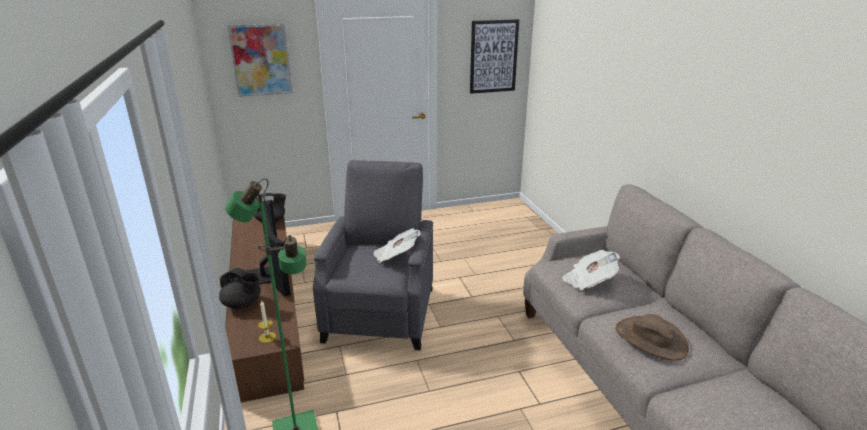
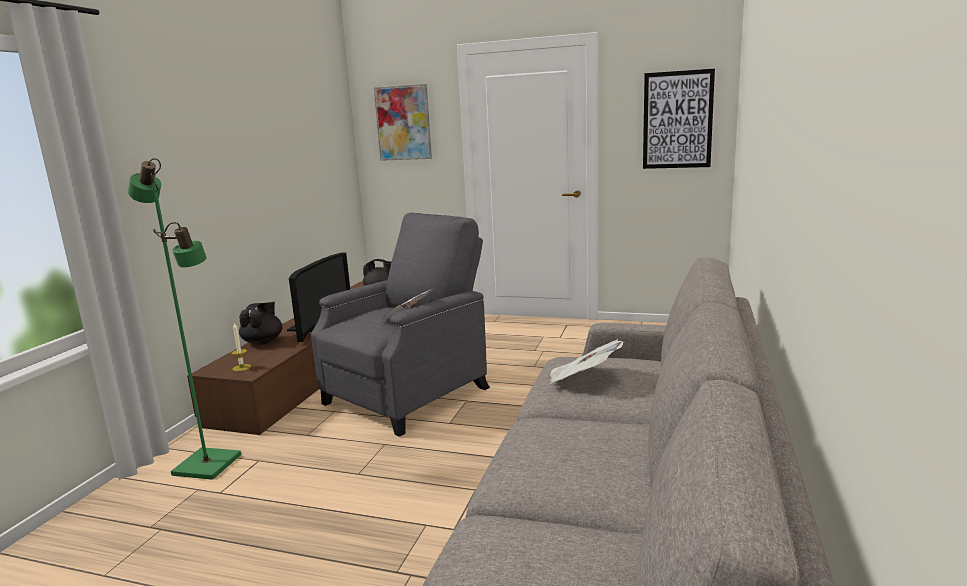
camera: 35 degrees right, 10 degrees down
(242, 304) = (263, 341): black teapot -> black teapot turned 135 degrees counterclockwise
(650, 339) = (556, 452): brown hat -> none

